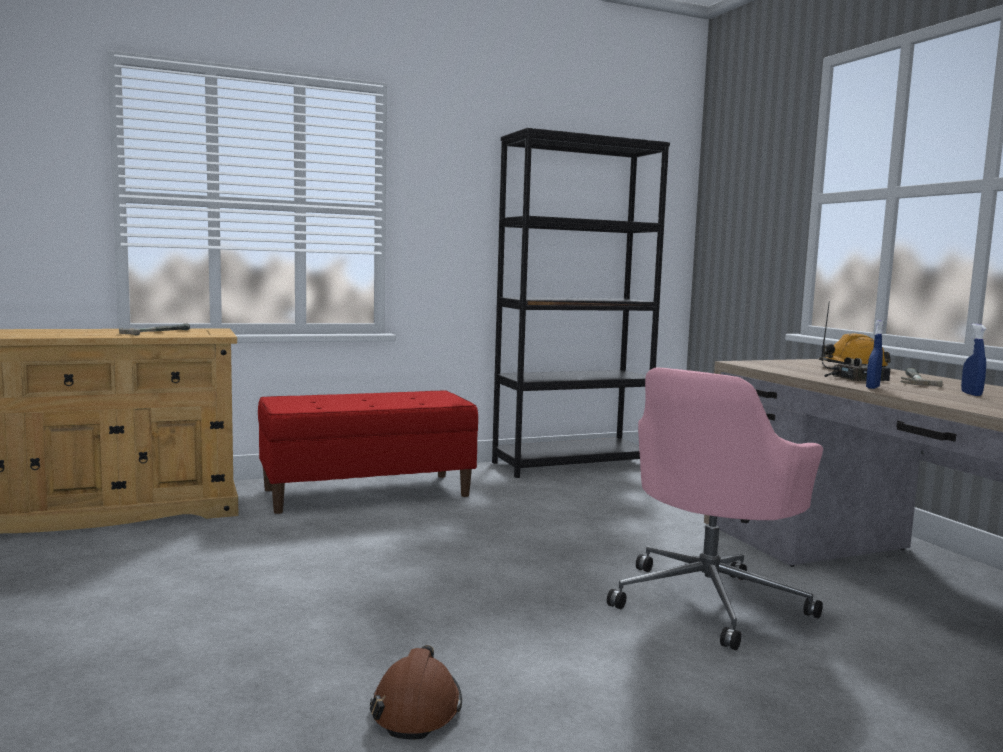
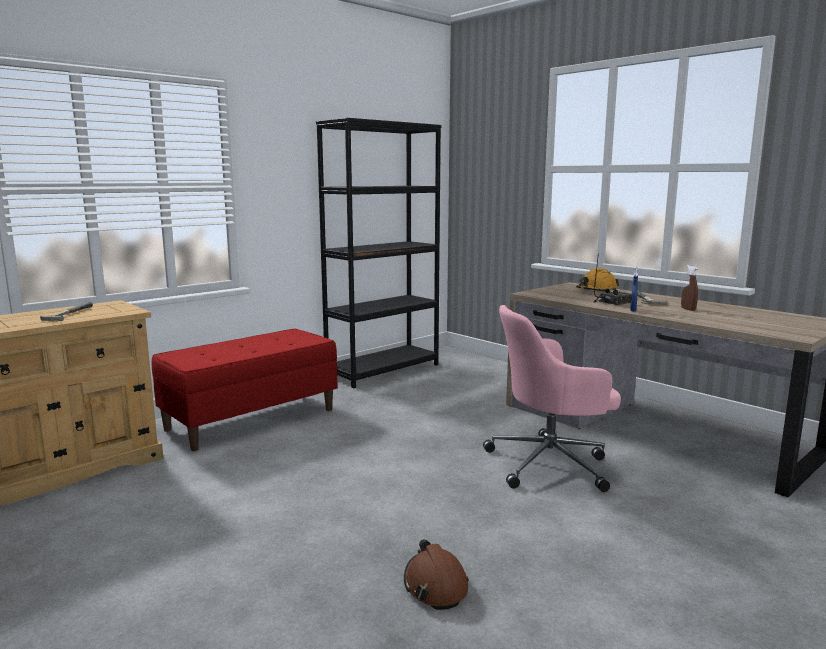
camera: 20 degrees left, 5 degrees up
(709, 601) = (551, 464): pink office chair -> pink office chair turned 60 degrees clockwise
(971, 394) = (688, 309): blue spray bottle -> brown spray bottle

